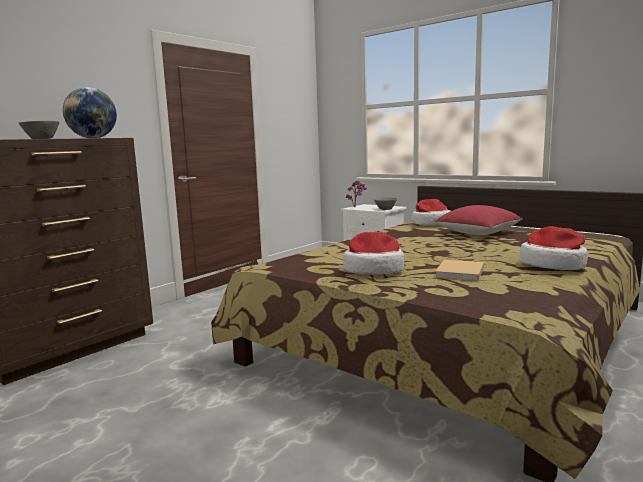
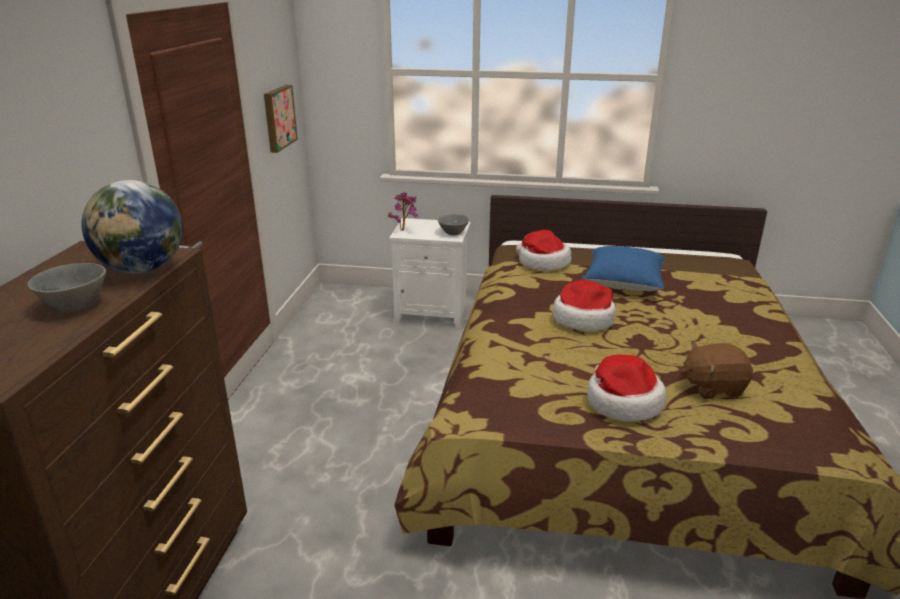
camera: 30 degrees left, 15 degrees up
(289, 133) = (278, 118): none -> picture
(459, 272) = (712, 387): beige book -> brown plush toy
(477, 233) = (623, 283): red pillow -> blue pillow
(553, 265) = (771, 348): hat -> hat (583, 319)

